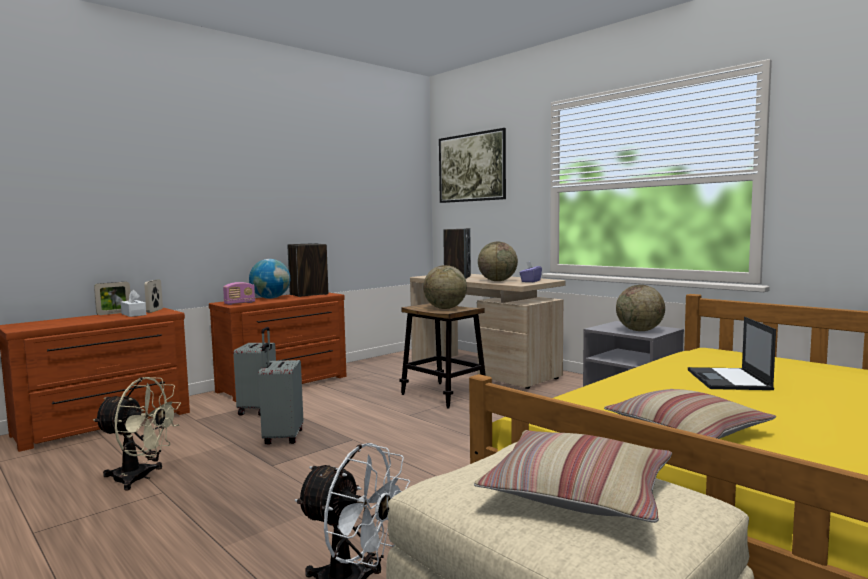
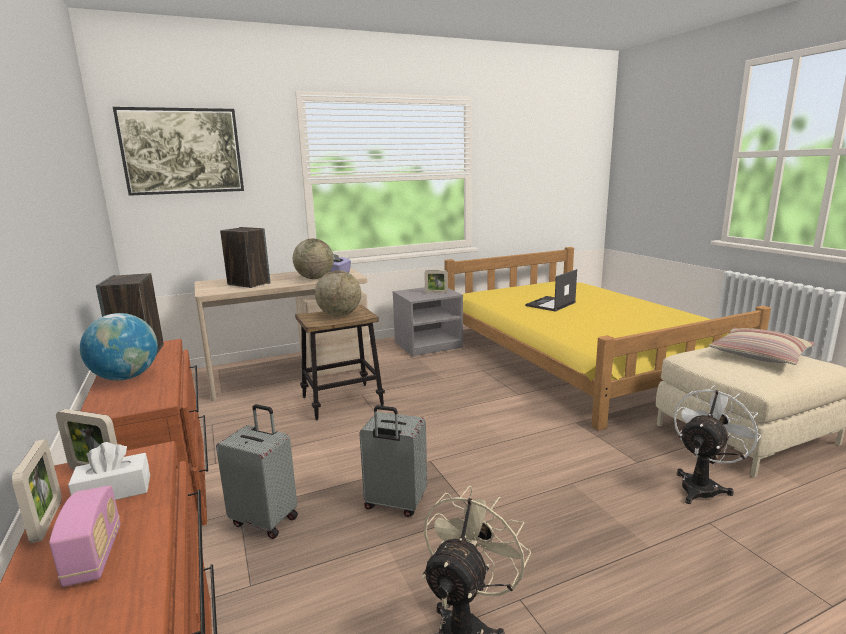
camera: 70 degrees left, 10 degrees up
(239, 303) = (147, 398): radio -> radio (94, 556)
(639, 330) = (436, 292): globe -> picture frame
(686, 430) = (639, 328): pillow -> none
(729, 380) = (550, 304): laptop -> laptop turned 105 degrees clockwise

